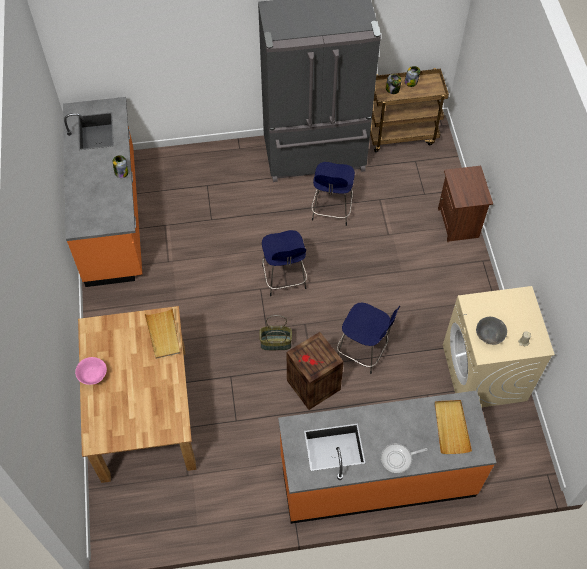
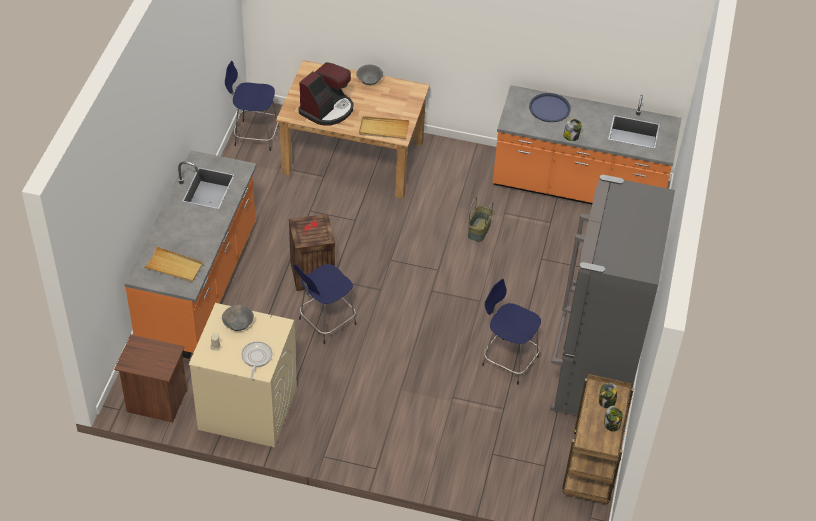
camera: 110 degrees right, 10 degrees down
(89, 198) = (549, 108): none -> blue tray
(92, 375) = (369, 80): pink bowl -> grey bowl
(154, 397) = (327, 109): none -> coffee machine
(275, 343) = (371, 261): basket -> basket (478, 229)
(284, 278) = (440, 291): blue stool -> blue stool (254, 135)
(398, 459) = (171, 222): frying pan -> frying pan (256, 358)
(459, 223) = (436, 469): brown nightstand -> brown nightstand (156, 402)

